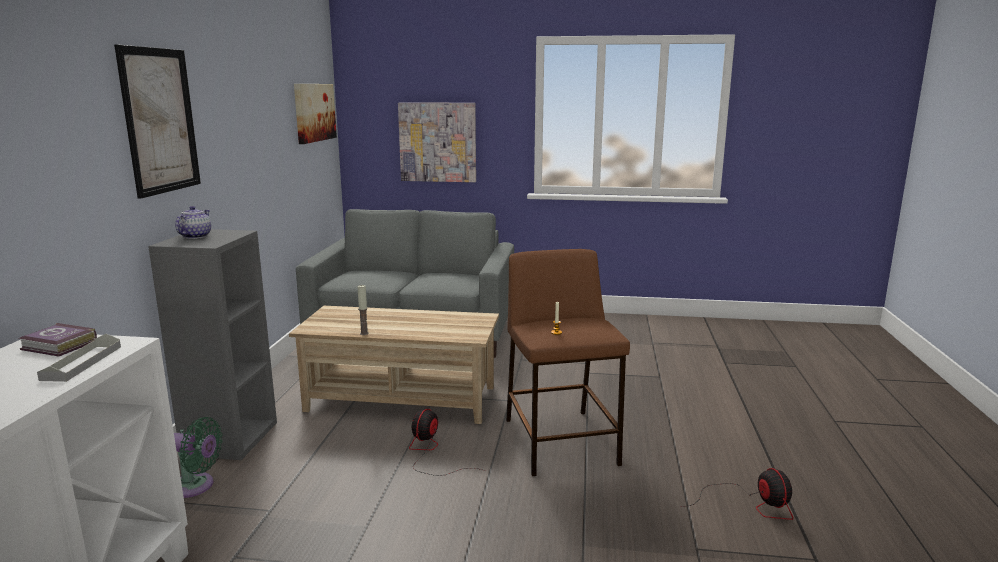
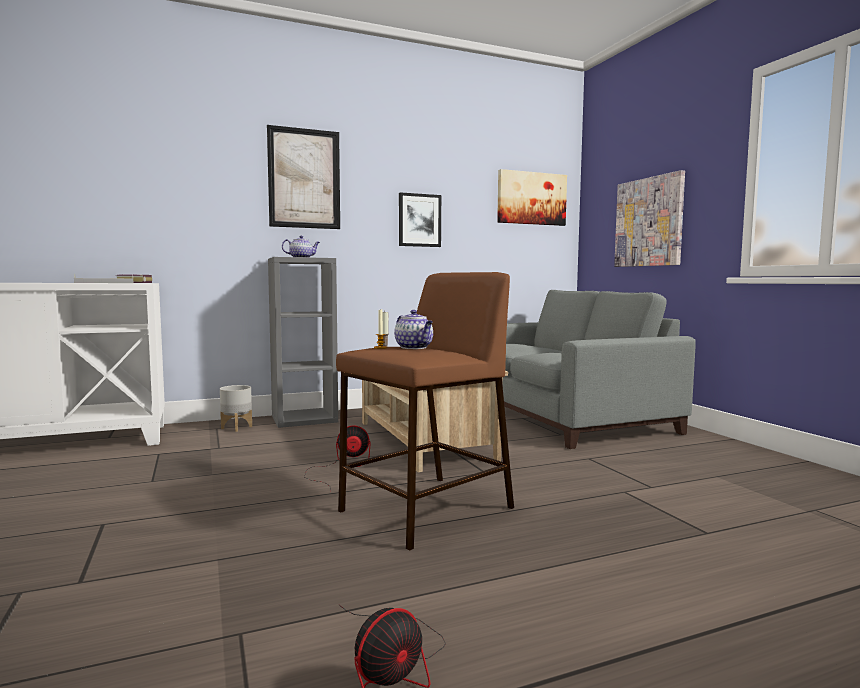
camera: 60 degrees right, 10 degrees down
(196, 486) = (237, 427): green fan -> grey planter
(252, 155) = (419, 220): none -> picture
(566, 324) = (414, 347): none -> teapot

